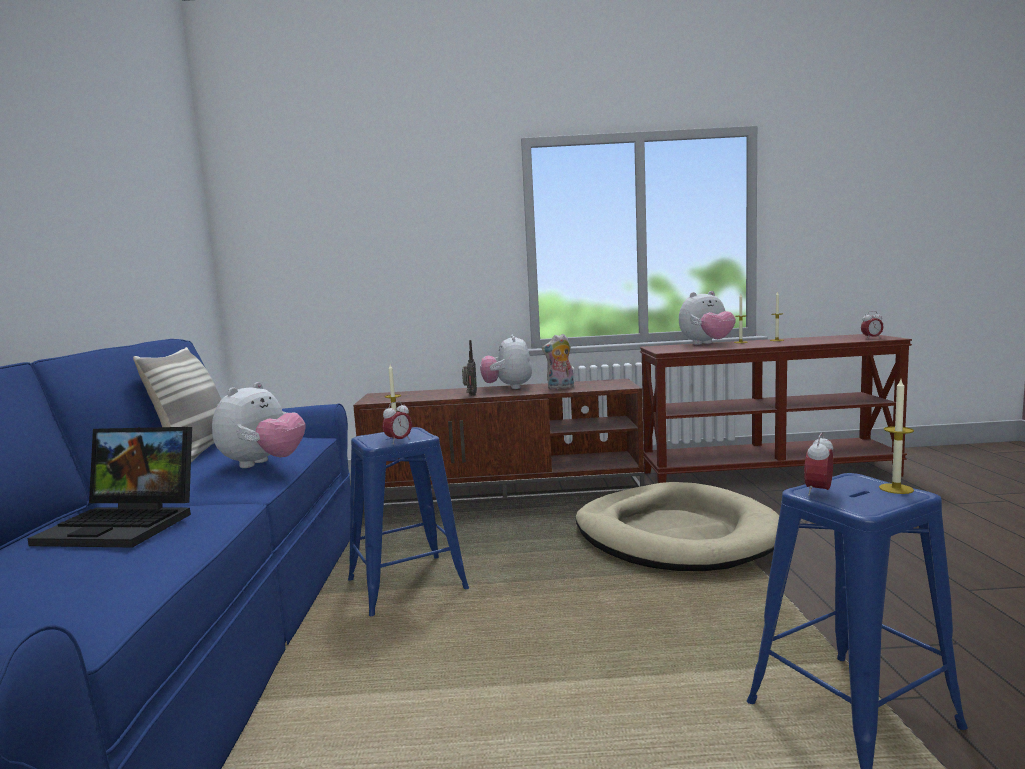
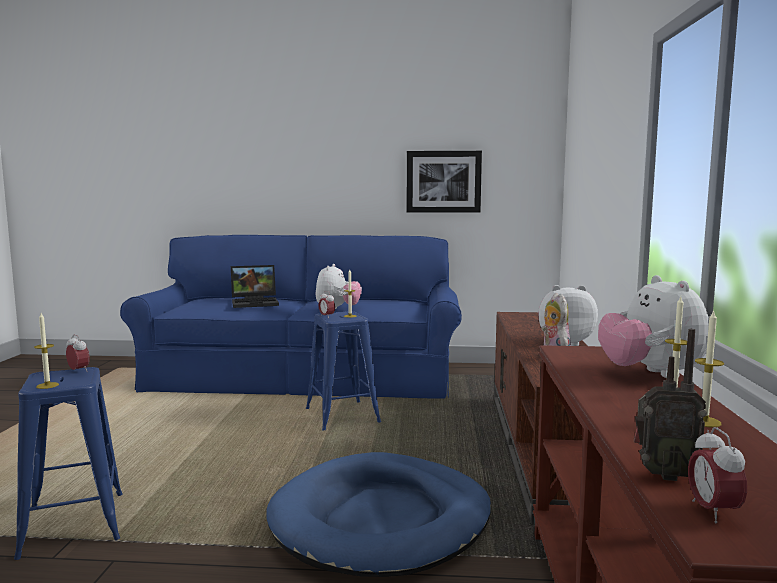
camera: 95 degrees right, 0 degrees up
(127, 524) = (256, 303): laptop -> laptop turned 120 degrees counterclockwise
(129, 252) = (443, 181): none -> picture
(197, 450) = (379, 300): pillow -> none
(263, 464) = (337, 309): plush toy -> plush toy turned 105 degrees counterclockwise
(470, 395) = (520, 333): radio -> radio (663, 474)
(675, 535) = (381, 520): beige dog bed -> blue dog bed

